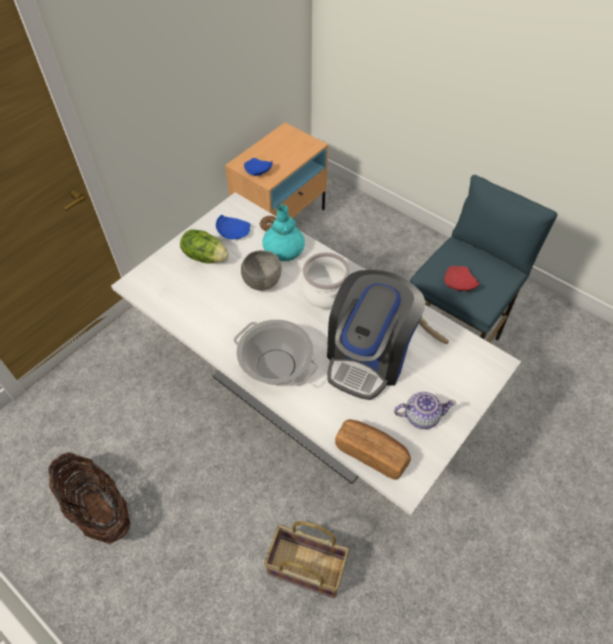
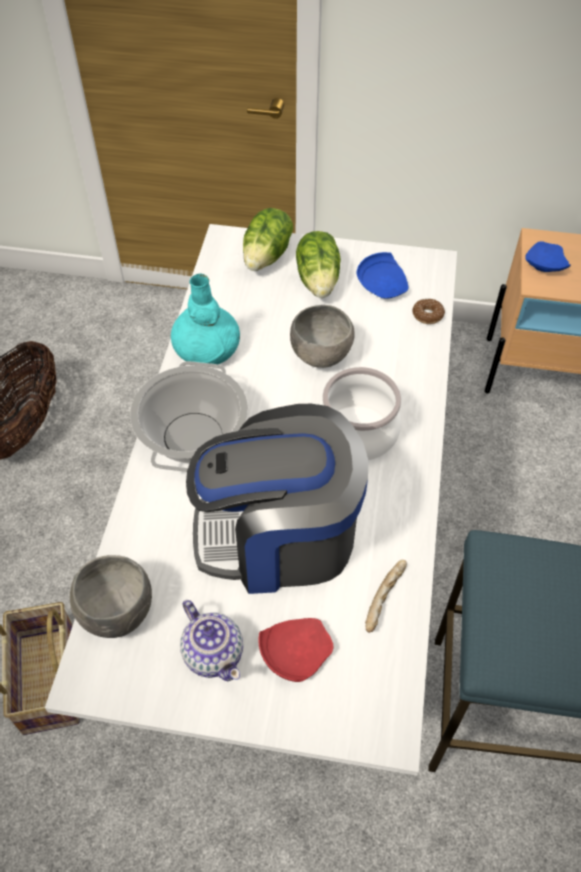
camera: 60 degrees right, 0 degrees up
(165, 270) = (268, 256): none -> lettuce
(283, 250) = (396, 351): turquoise vase -> turquoise vase (207, 348)
(371, 453) = (116, 612): bread -> grey bowl
(458, 284) = (506, 601): red plate -> red plate (294, 653)

